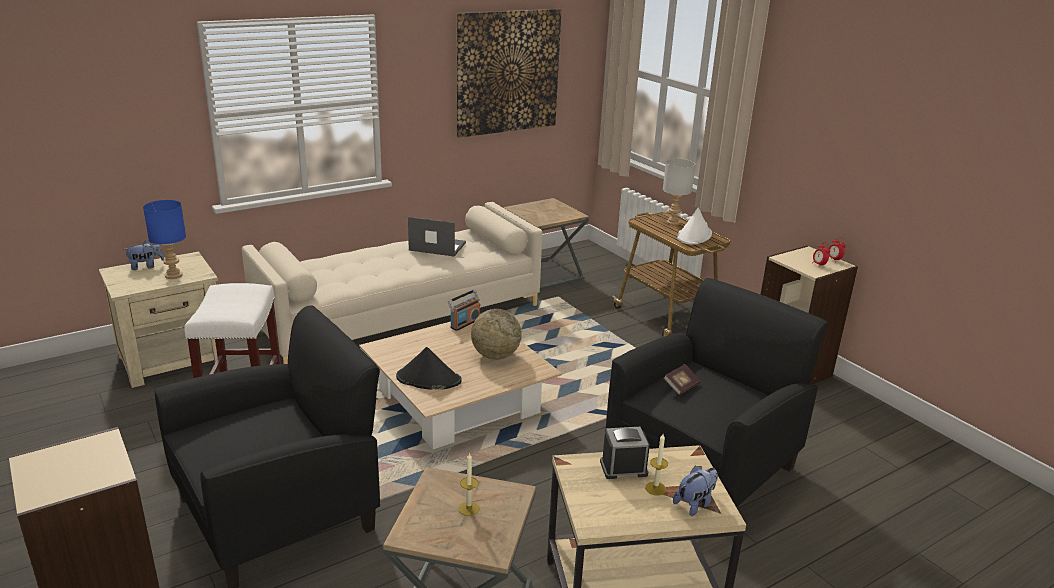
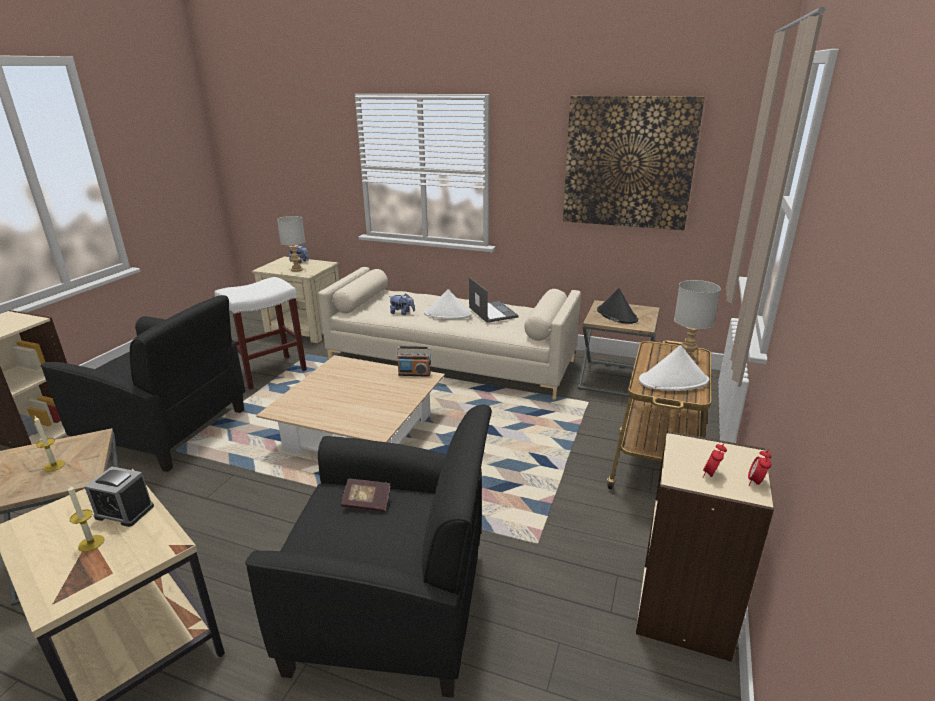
camera: 55 degrees right, 0 degrees up
(173, 275) = (297, 269): blue table lamp -> grey table lamp
(407, 262) = (448, 314): none -> white hat
(428, 379) = (311, 395): black hat -> black hat (616, 315)
(495, 355) = (378, 404): globe -> none
(623, 468) = (124, 512): alarm clock -> alarm clock turned 150 degrees clockwise
(695, 504) = (67, 579): plush toy -> plush toy (402, 313)

